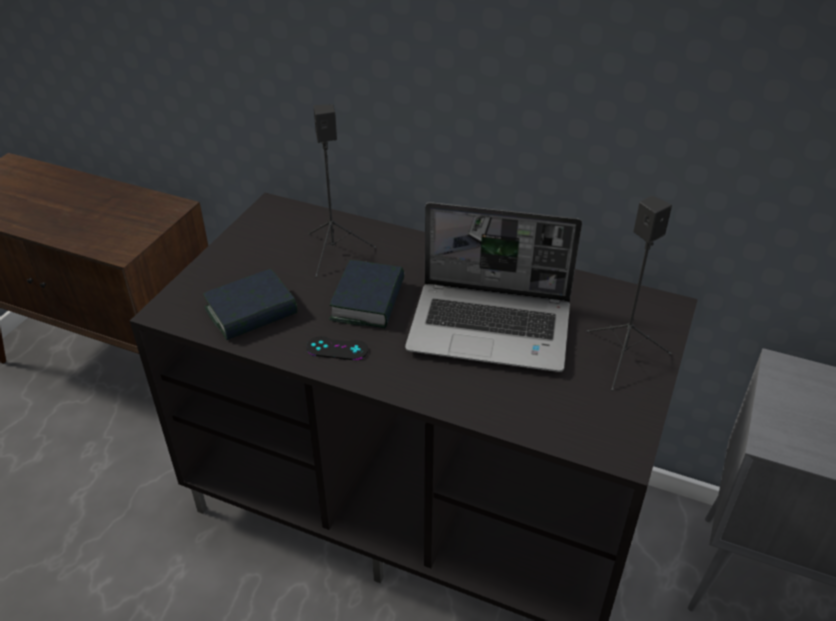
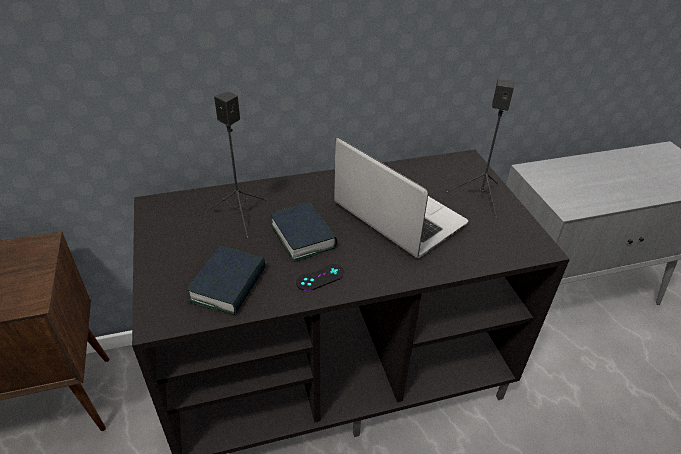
camera: 40 degrees left, 0 degrees up
(492, 328) = (396, 215): laptop -> laptop turned 105 degrees counterclockwise

